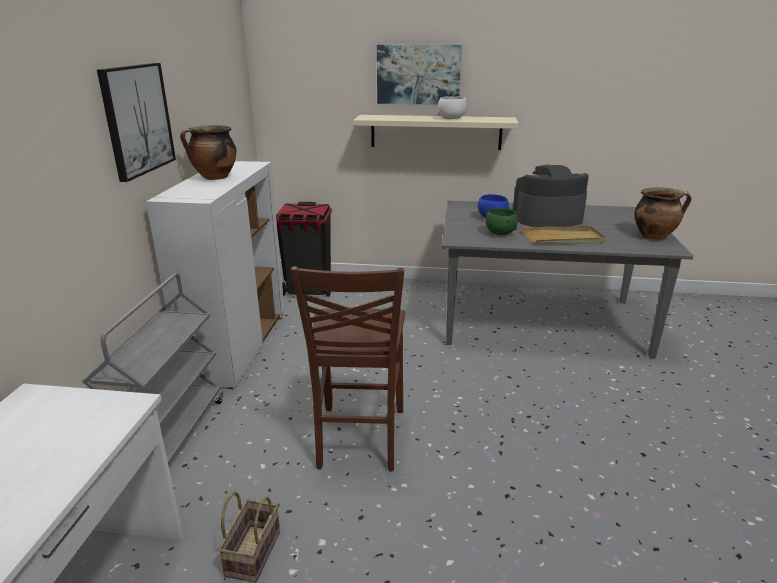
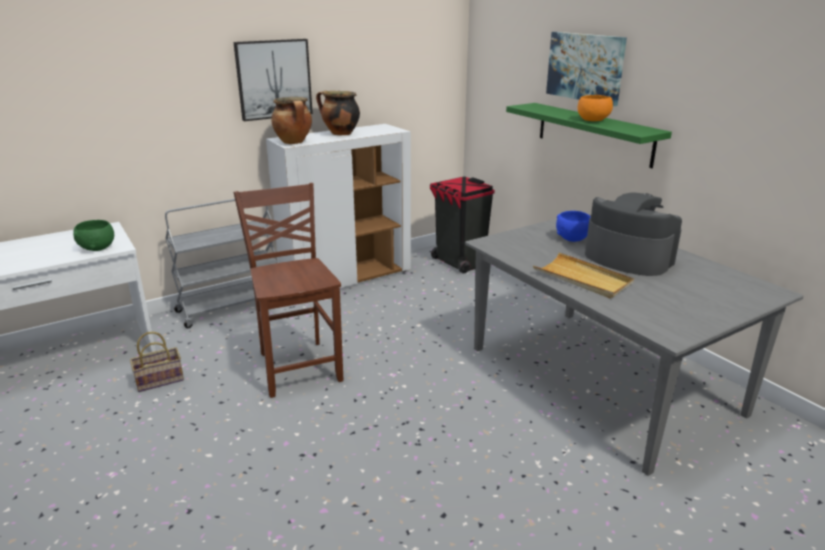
camera: 50 degrees right, 0 degrees up
(358, 439) = (299, 366): brown chair -> brown chair turned 105 degrees clockwise
(435, 132) = (593, 133): beige shelf -> green shelf
(451, 119) = (592, 120): white bowl -> orange bowl
(500, 233) = (538, 252): green bowl -> green bowl (98, 248)
(654, 236) = (695, 319): cooking pot -> cooking pot (294, 142)

